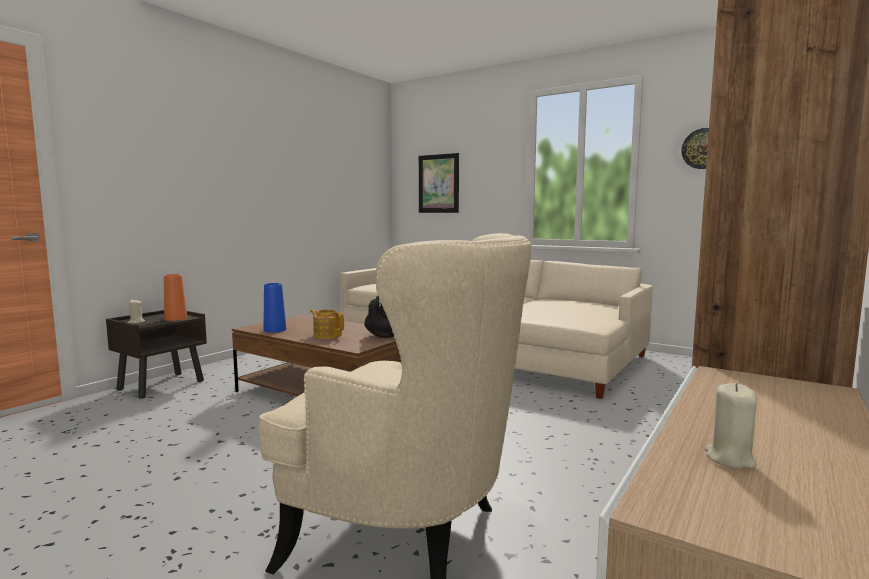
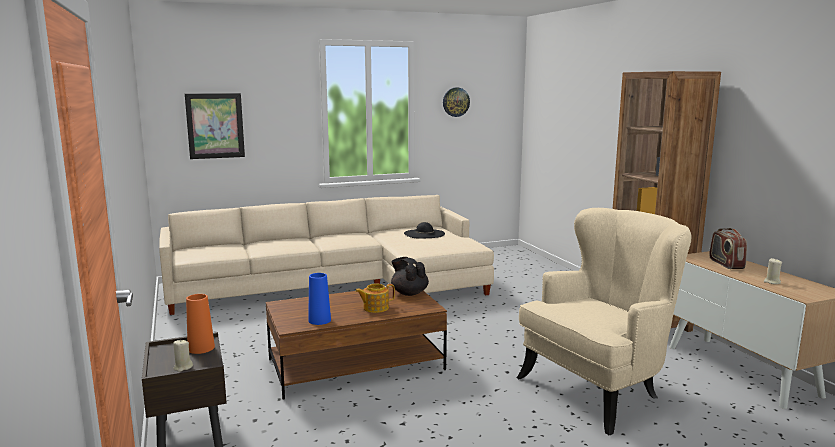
camera: 55 degrees left, 5 degrees up
(570, 306) = (424, 234): none -> black hat
(765, 404) = (725, 264): none -> radio

